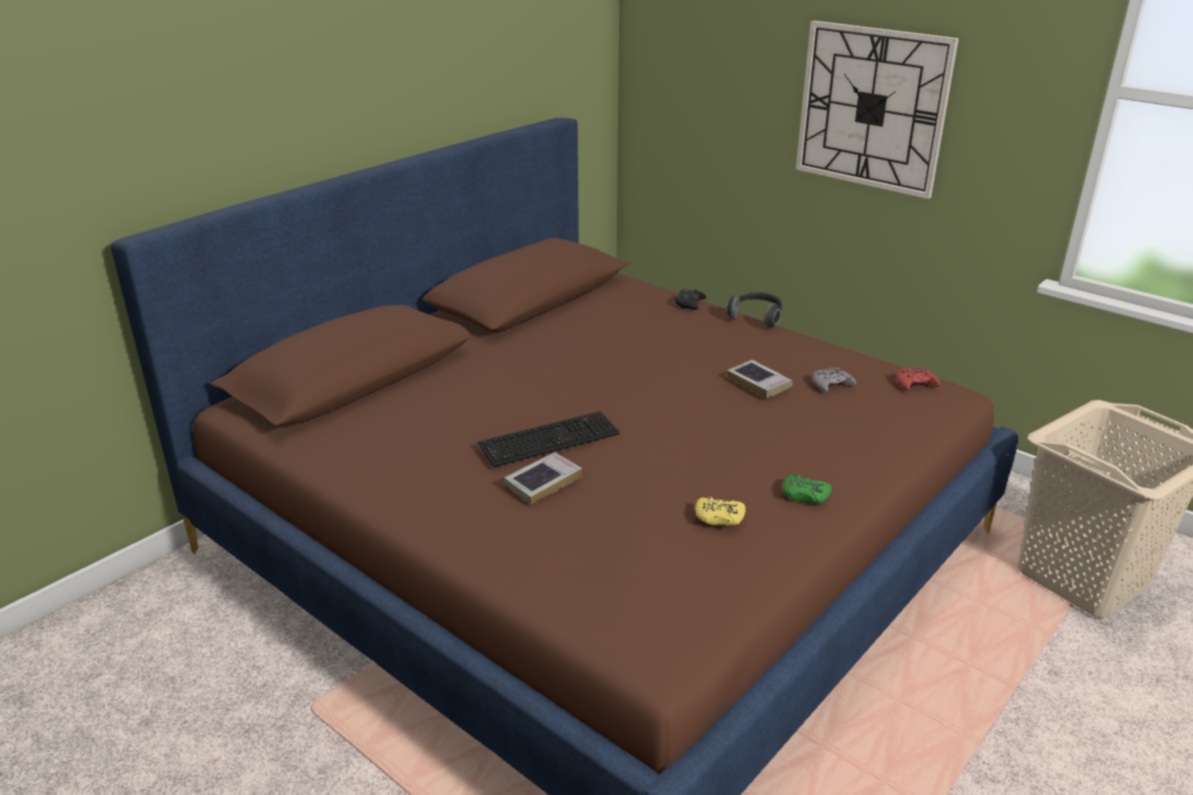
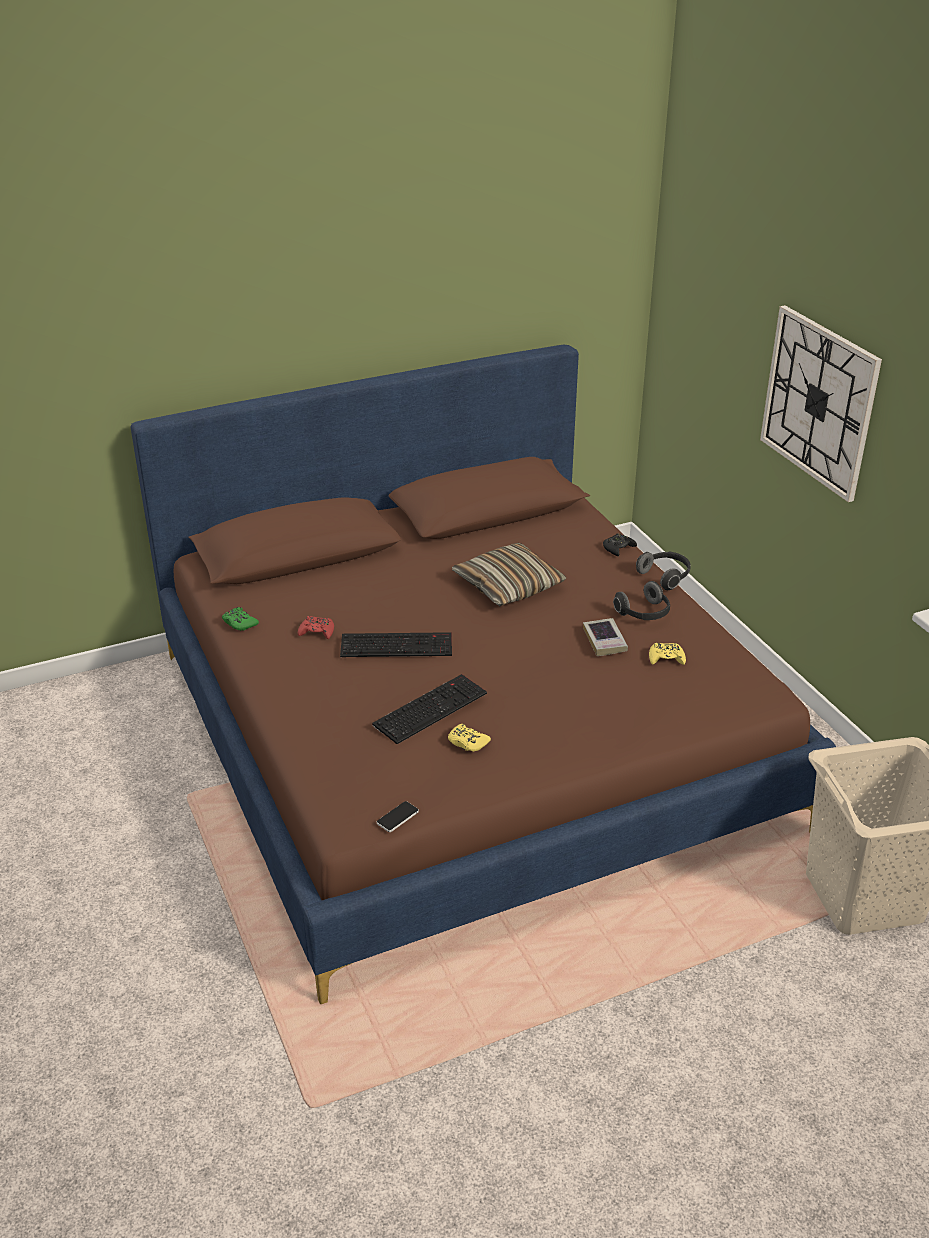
camera: 25 degrees right, 5 degrees up
(543, 482) = (366, 678): book -> none
(615, 357) = (508, 586): none -> pillow
(647, 492) = (430, 708): none -> keyboard
(714, 627) = (397, 817): none -> phone
(771, 351) = (644, 614): none -> headphones
(805, 495) = (550, 745): green game controller -> green game controller (239, 623)
(831, 384) = (666, 658): grey game controller -> yellow game controller
(915, 384) = (742, 677): red game controller -> red game controller (317, 632)

